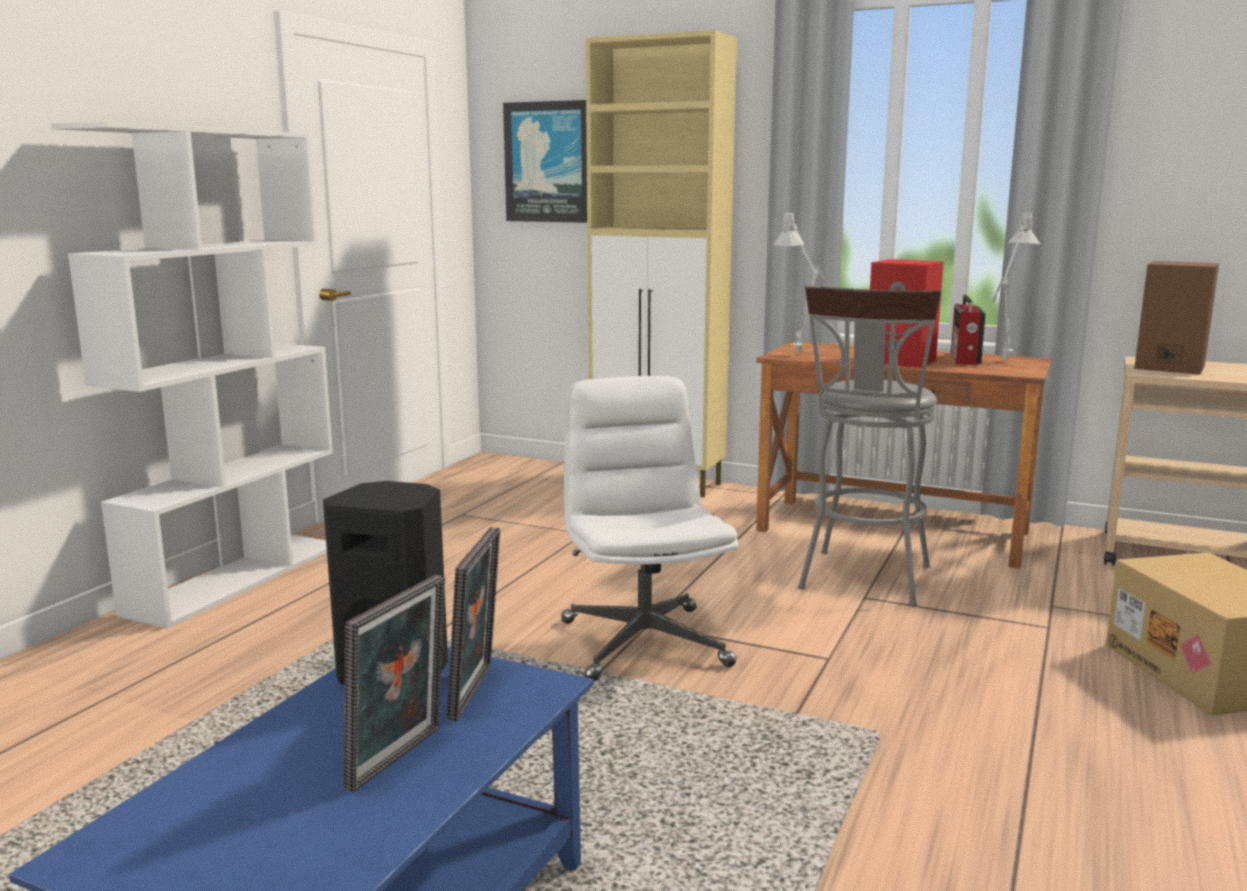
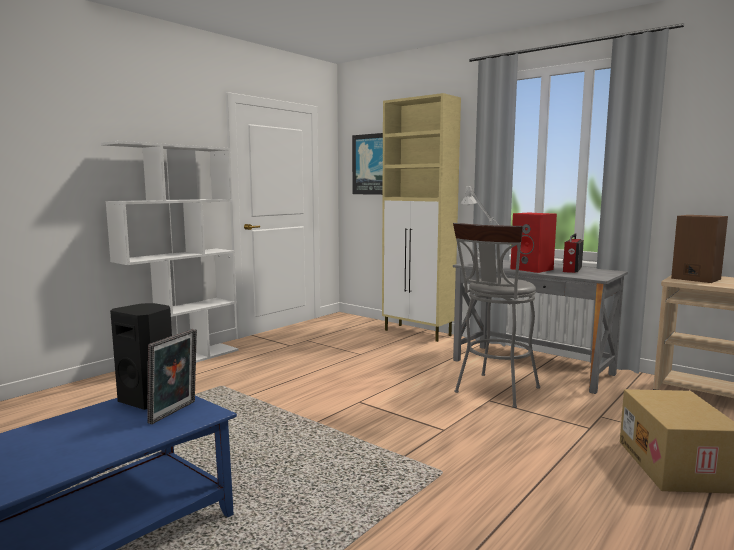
camera: 15 degrees right, 5 degrees down
(401, 760) = (107, 438): picture frame -> none
(643, 642) = (349, 410): white office chair -> none
(892, 531) = (531, 367): brown desk -> grey desk
(1003, 363) = (592, 272): grey table lamp -> none

